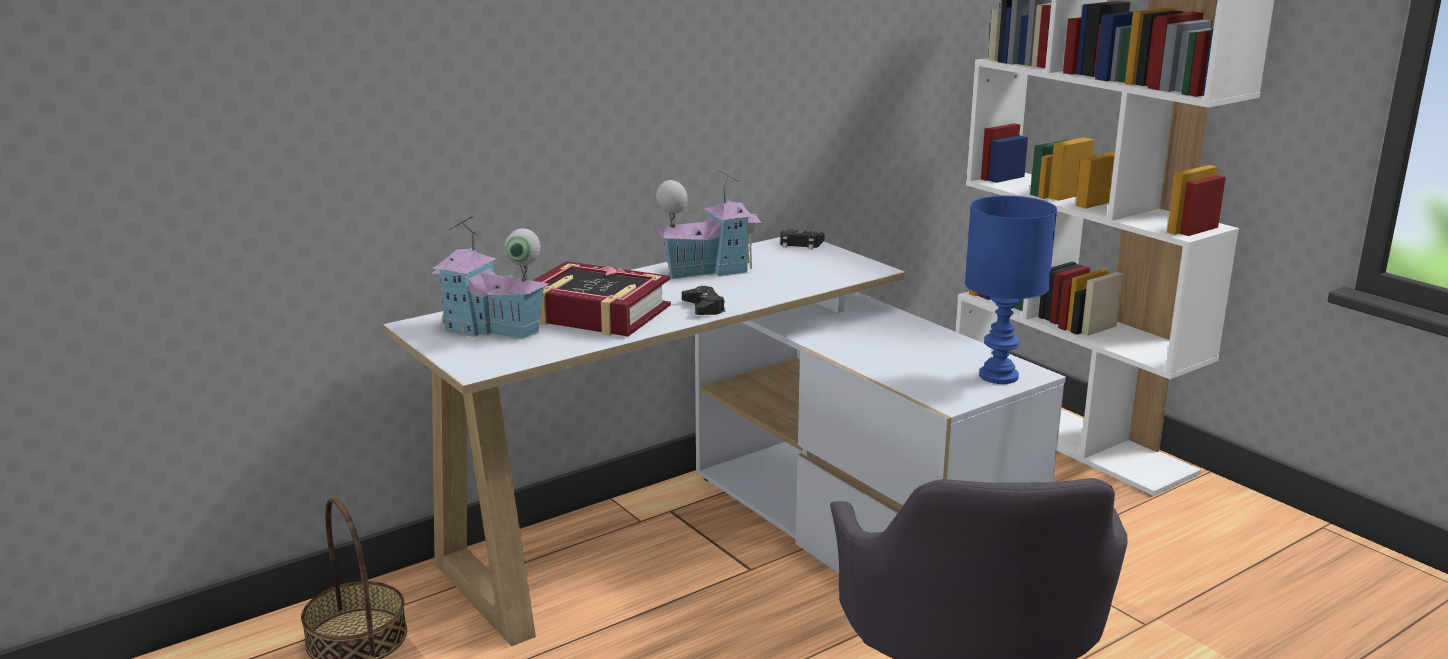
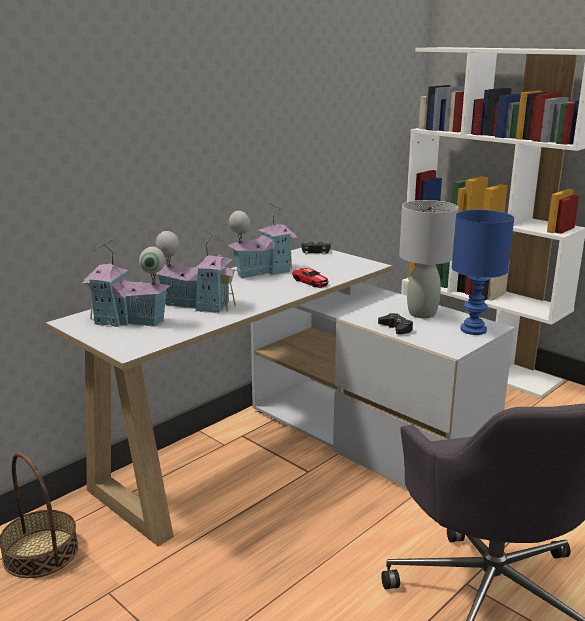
camera: 10 degrees left, 0 degrees up
(595, 313) = (198, 305): book -> toy house
(704, 308) = (272, 296): black game controller -> black game controller (396, 328)
(769, 289) = (310, 282): none -> toy car
(934, 347) = (422, 313): none -> grey table lamp

